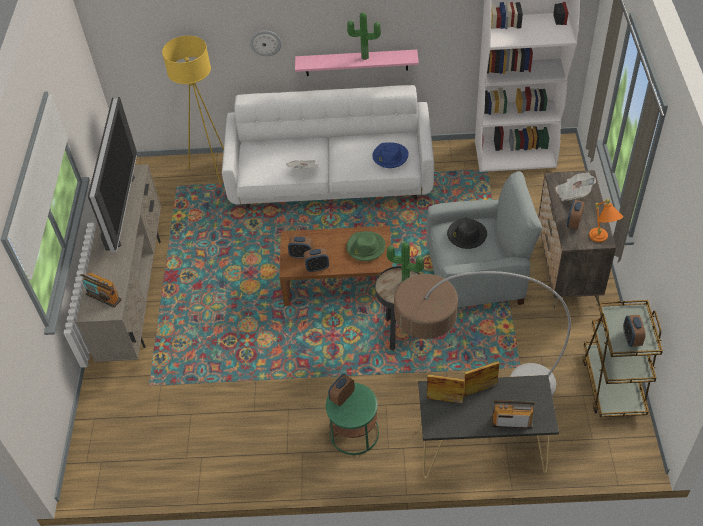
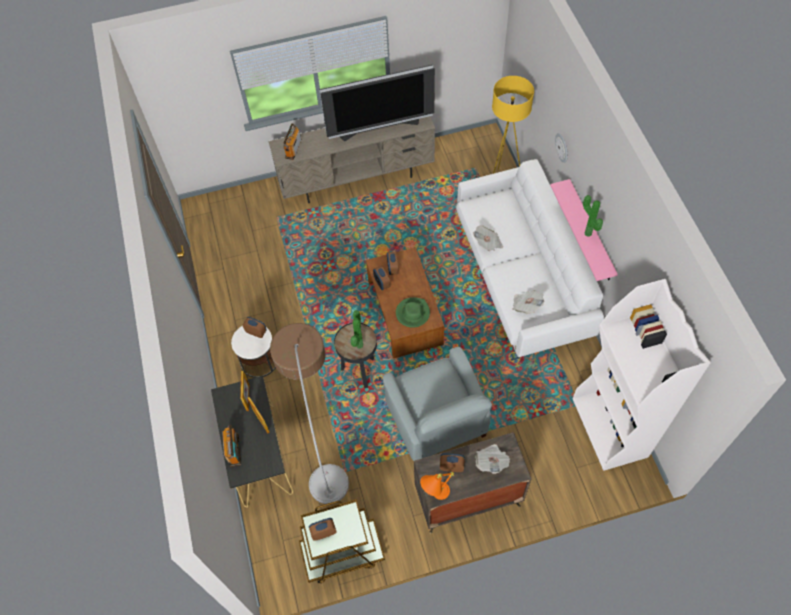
camera: 75 degrees right, 10 degrees up
(354, 433) = (259, 360): green side table -> white side table
(390, 157) = (526, 305): blue hat -> newspaper
(466, 235) = (438, 386): black hat -> none

